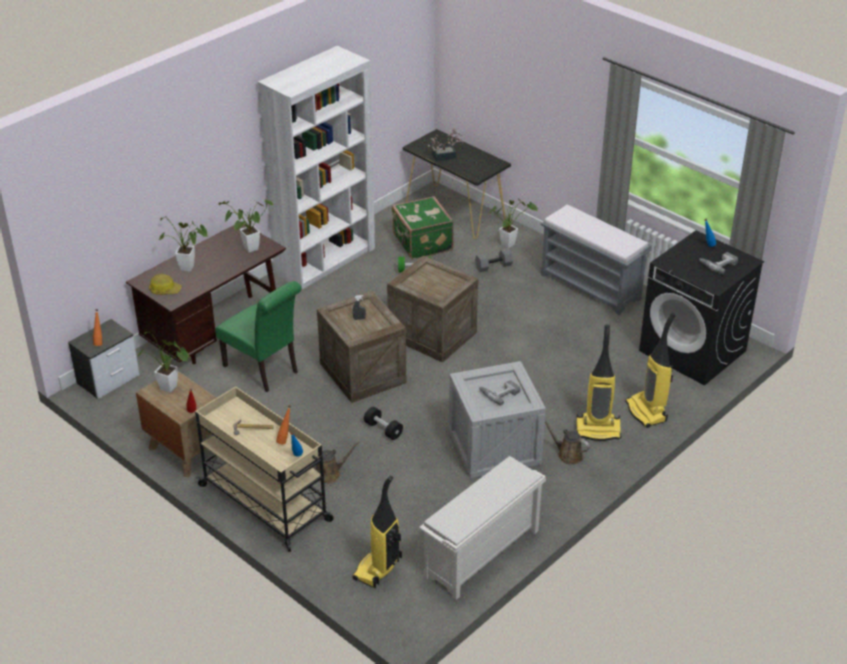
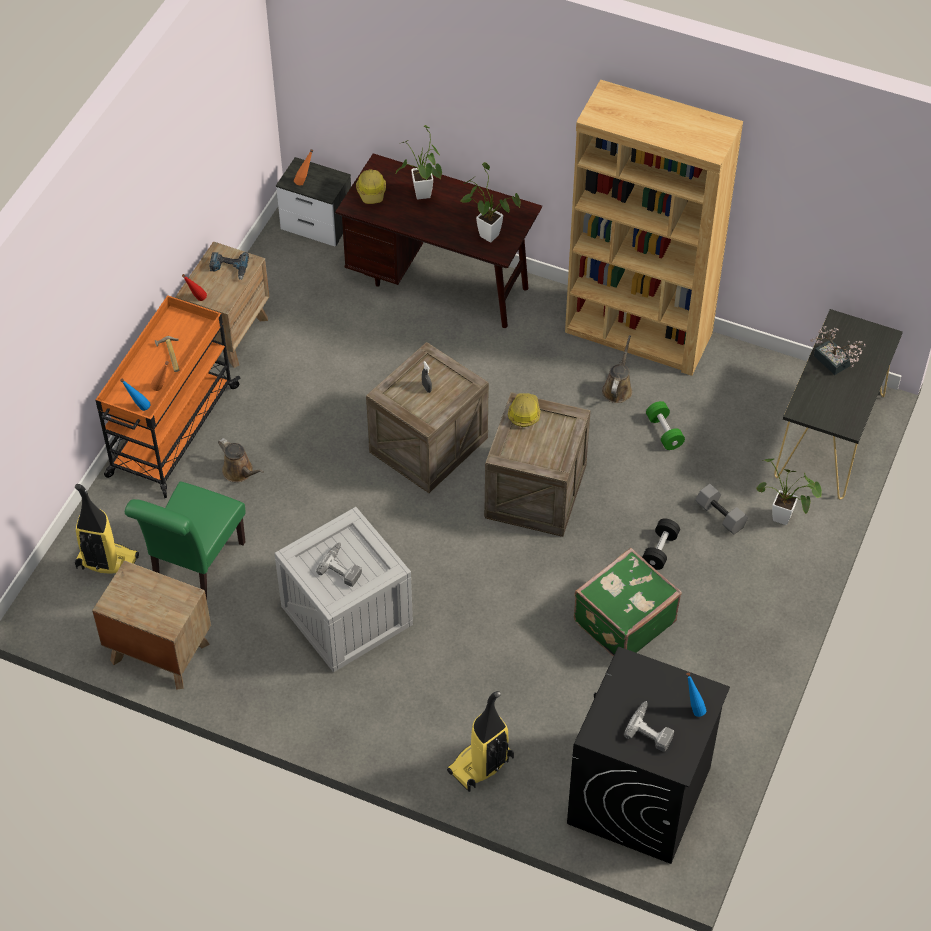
camera: 70 degrees right, 15 degrees up
(171, 389) = (229, 268): potted plant -> power drill
(264, 370) = (392, 352): green chair -> green chair (195, 569)
(266, 504) = (172, 432): beige cart -> orange cart
(325, 260) = (638, 334): white bookcase -> brown bookcase
(383, 430) = (333, 497): black dumbbell -> black dumbbell (660, 550)
(409, 282) = (524, 413): none -> hard hat
(421, 243) = (731, 421): green suitcase -> green suitcase (623, 621)
(482, 555) = (159, 652): white shoe rack -> brown nightstand
(567, 454) = (361, 696): brown watering can -> brown watering can (618, 388)
(591, 287) = (731, 641): grey bench -> none
(598, 429) = (422, 718): vacuum cleaner -> none

